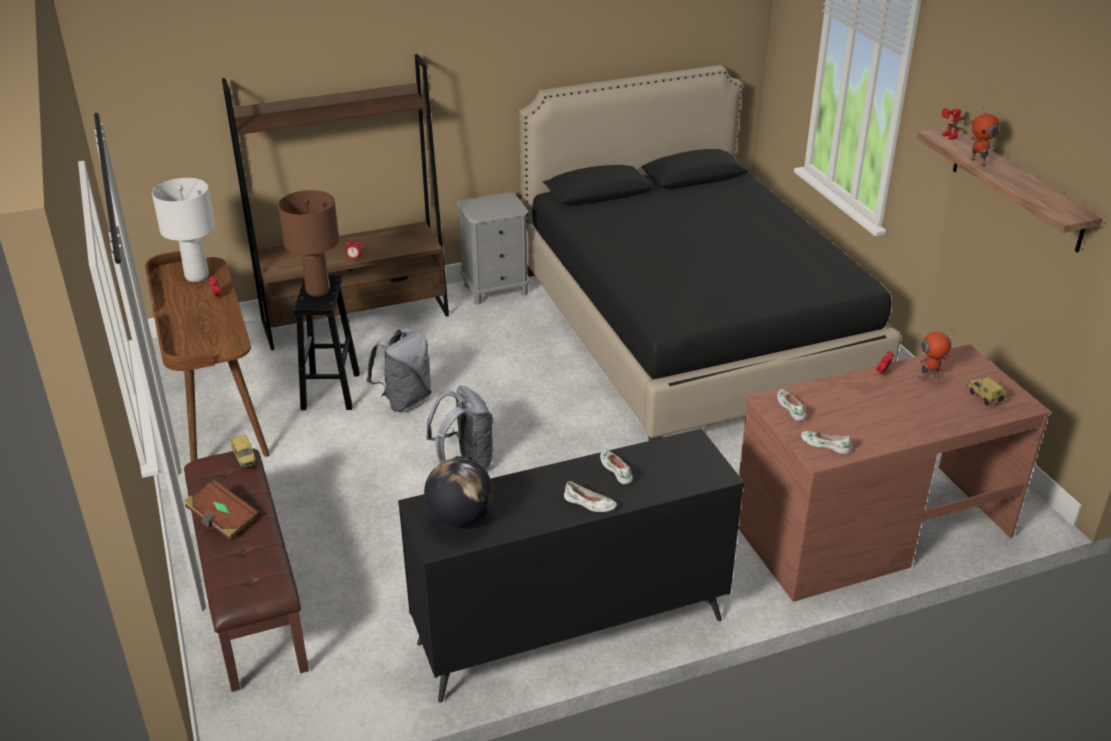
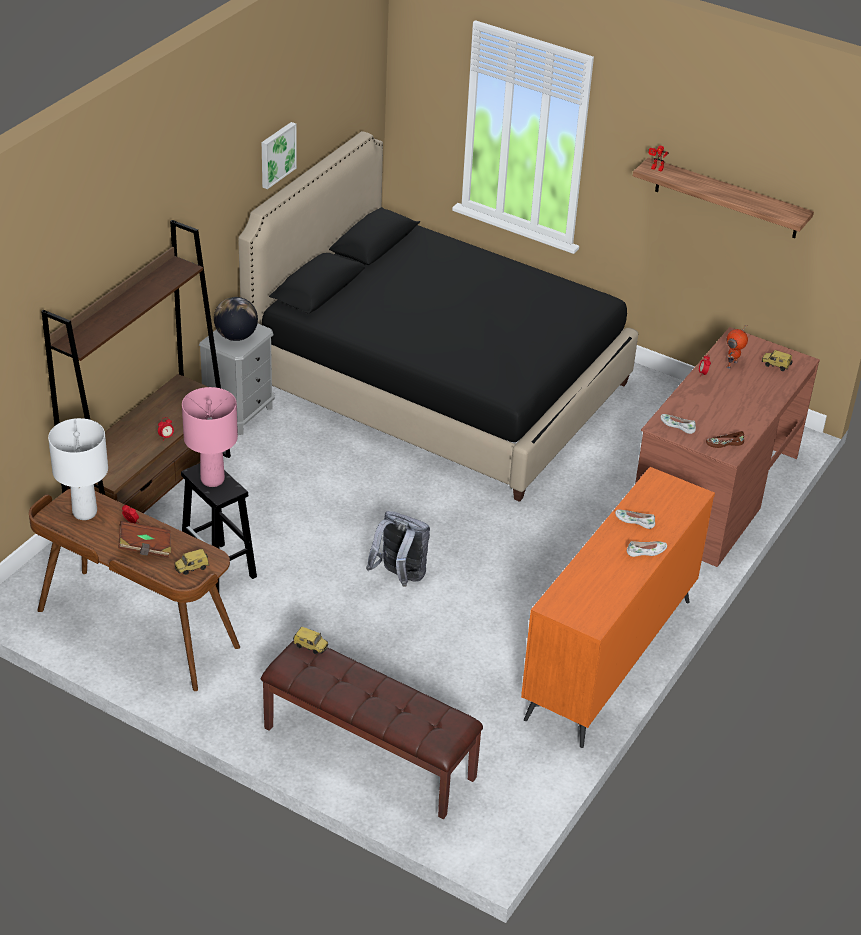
camera: 40 degrees left, 5 degrees up
(208, 346) = (192, 568): none -> toy car
(223, 520) = (358, 697): brown book -> brown book (145, 548)
(317, 290) = (212, 480): brown table lamp -> pink table lamp
(405, 400) = (289, 548): grey backpack -> none
(460, 518) = (583, 600): globe -> globe (236, 336)
(569, 631) = (608, 659): black dresser -> orange dresser
(587, 44) = (276, 154): none -> picture
(825, 444) = (724, 443): white shoe -> brown shoe
(978, 162) = (699, 187): toy robot -> none

